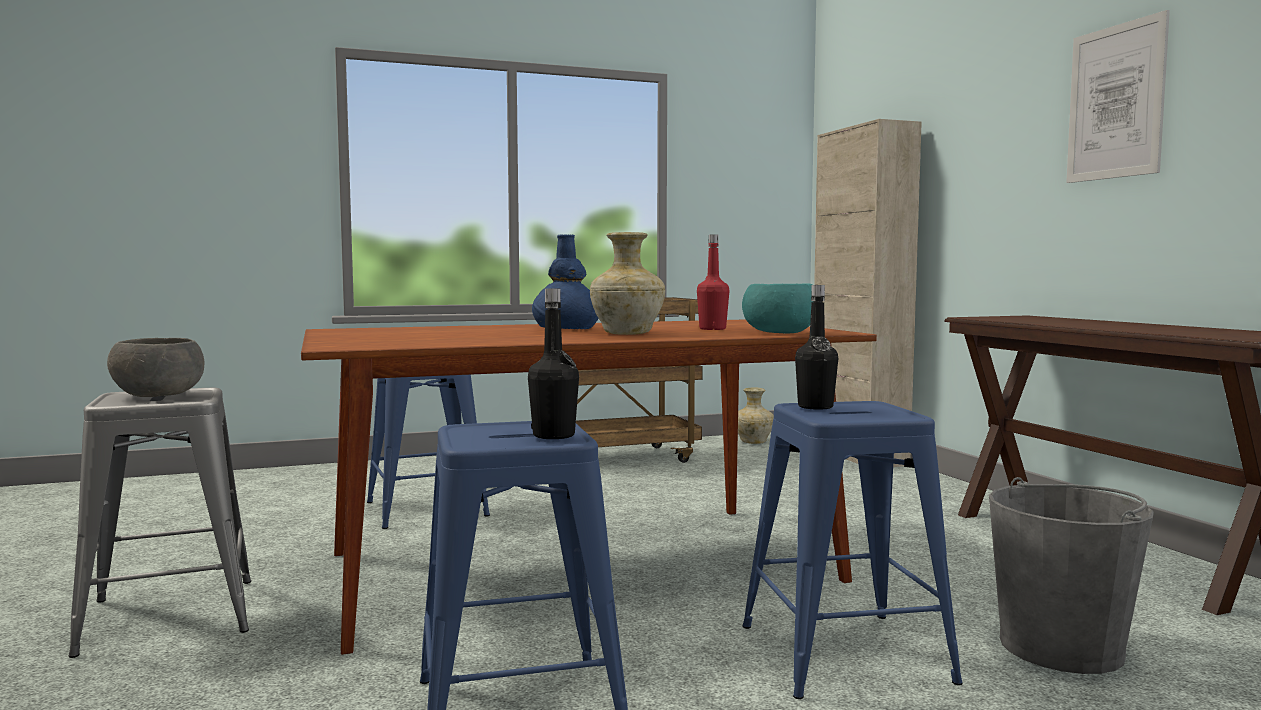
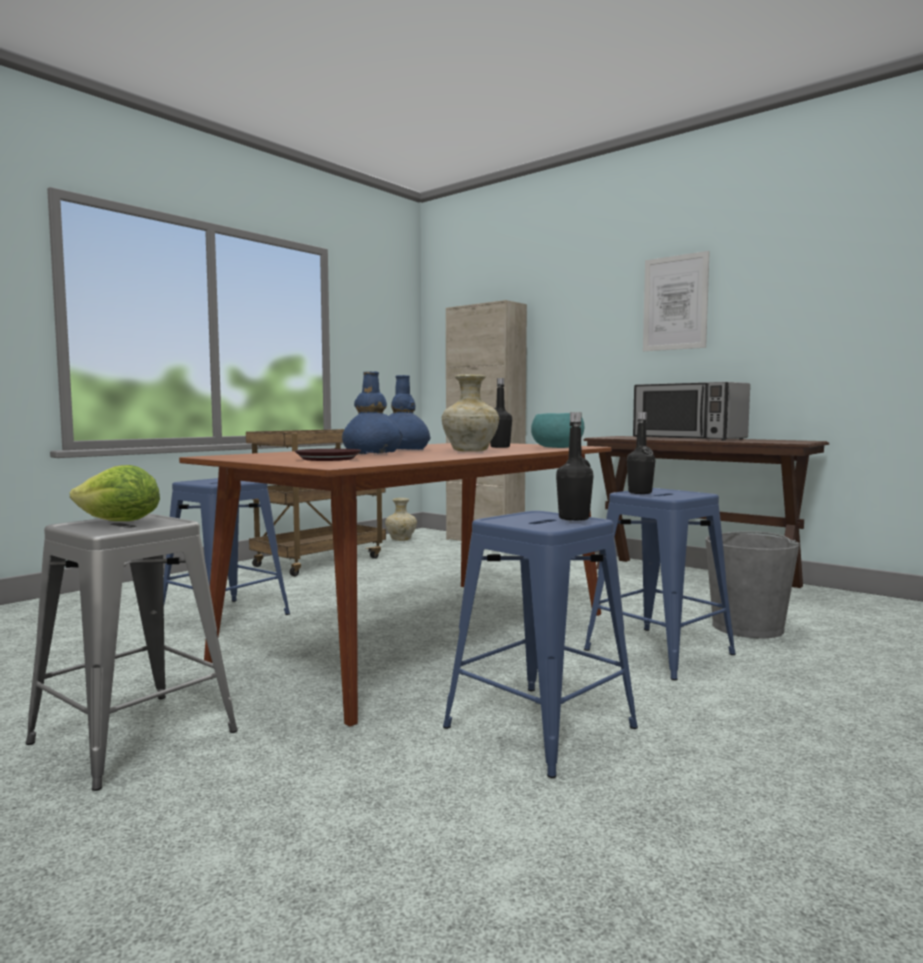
camera: 30 degrees left, 0 degrees up
(159, 395) = (119, 522): grey bowl -> lettuce
(397, 338) = (329, 459): none -> brown plate
(492, 333) = (372, 454): none -> blue vase
(712, 329) = (500, 447): red bottle -> black bottle
(1104, 323) = (688, 438): none -> microwave

